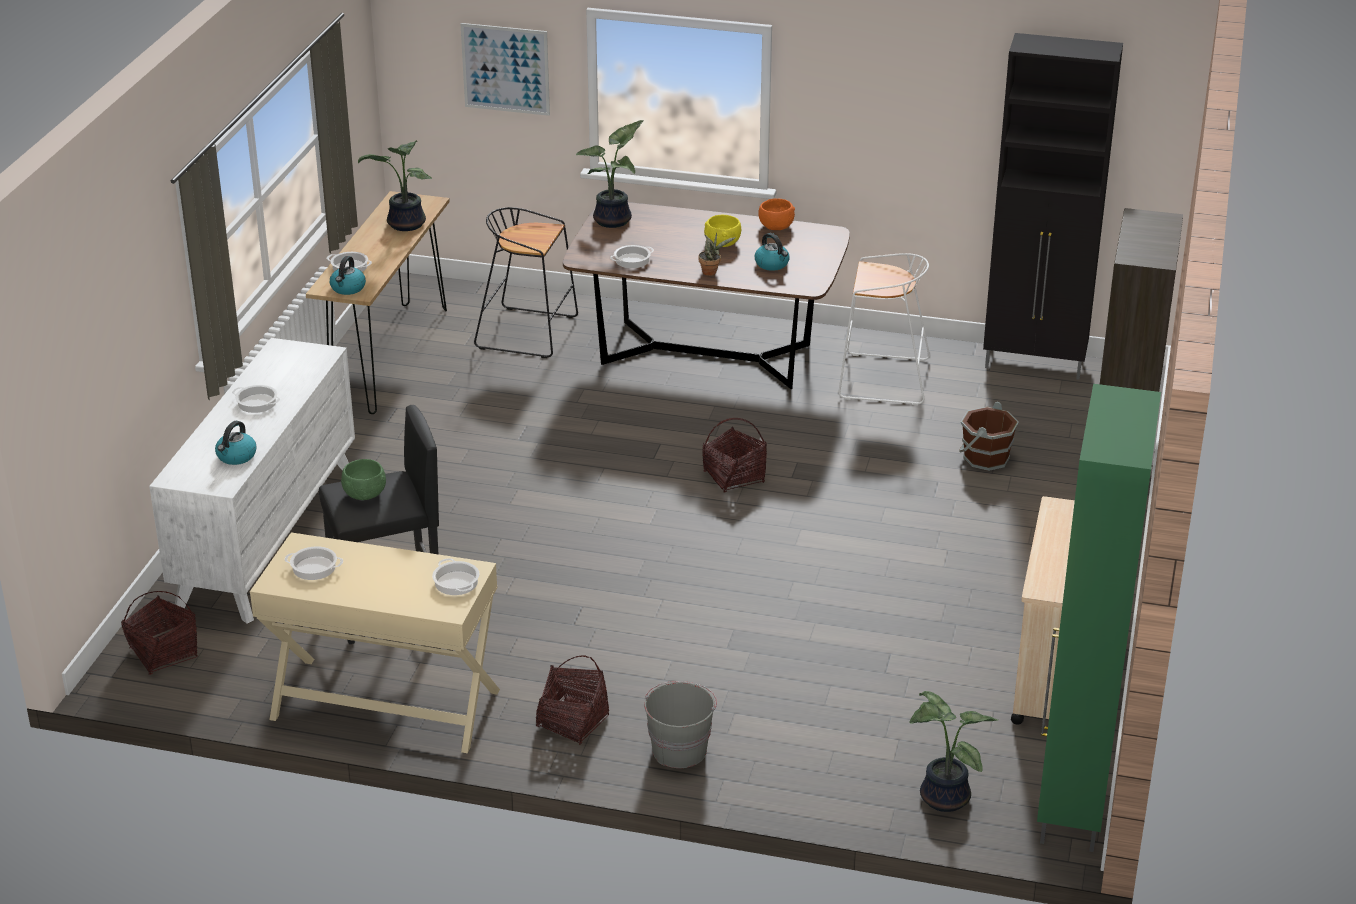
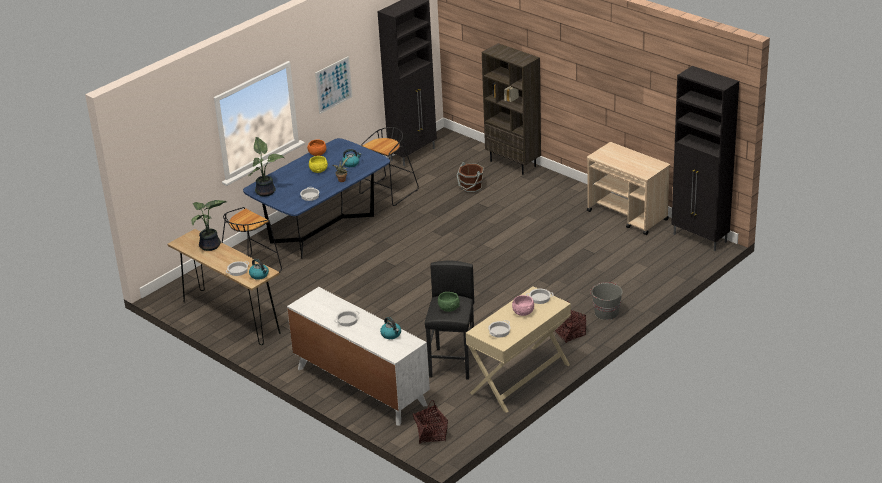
camera: 60 degrees left, 0 degrees up
(395, 577) = (523, 312): none -> pink bowl
(505, 69) = (183, 151): picture -> picture (333, 85)
(706, 355) = (323, 229): brown dining table -> blue dining table
(734, 477) = (429, 249): basket -> none
(881, 380) = (388, 192): white stool -> black stool
(941, 797) = (676, 263): potted plant -> none
(1071, 807) = (700, 238): green cabinet -> black cabinet

